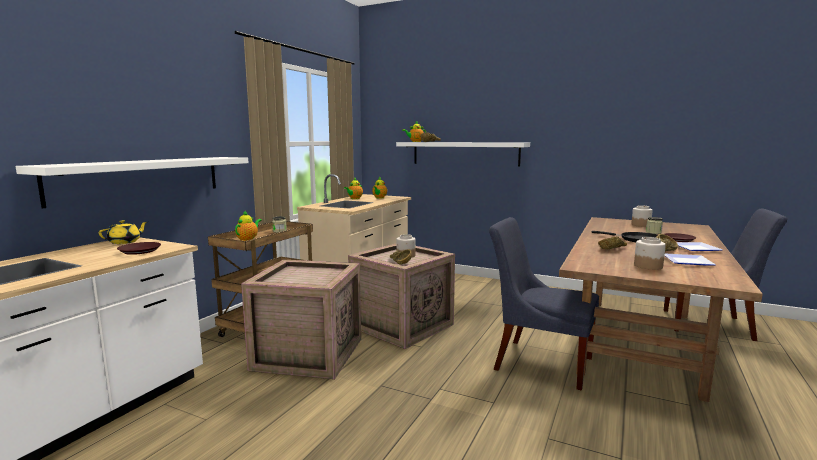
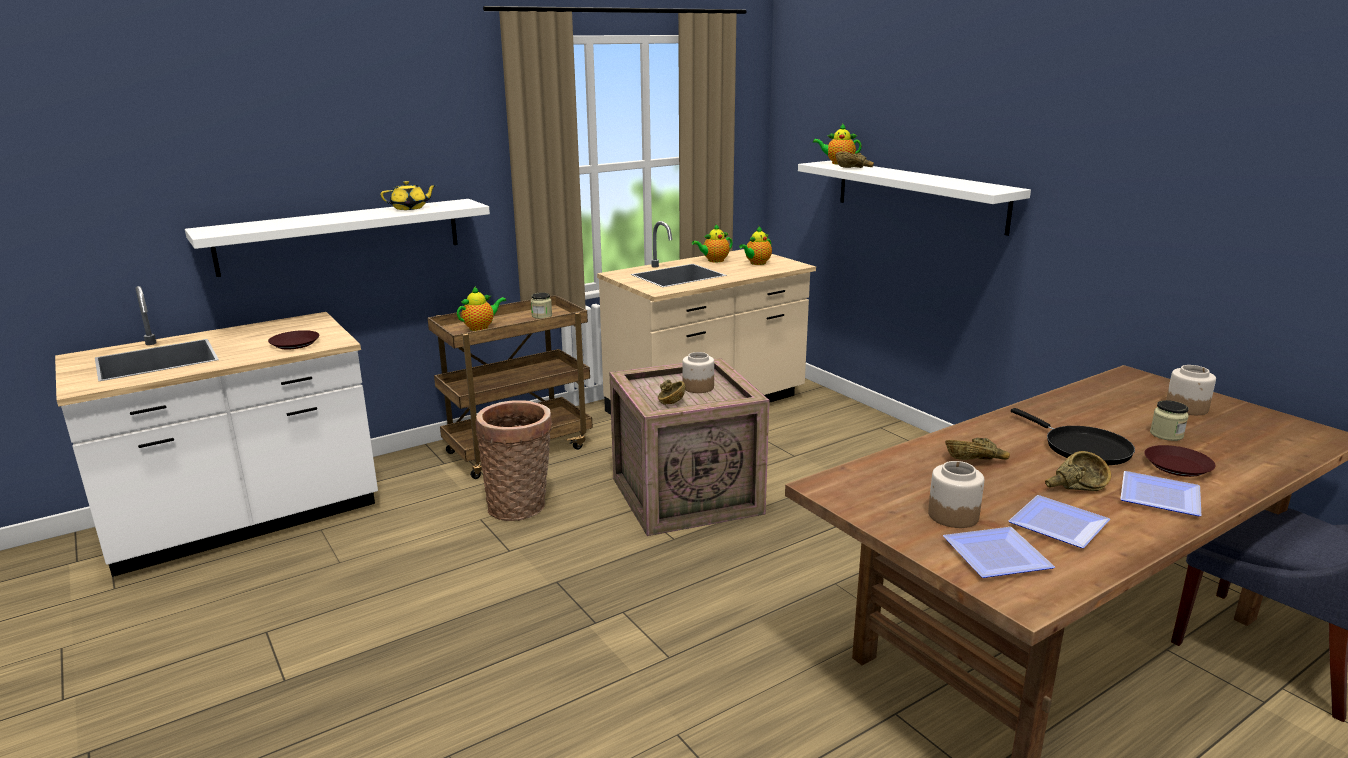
camera: 30 degrees right, 10 degrees up
(125, 242) = (305, 323): yellow teapot -> yellow teapot (410, 208)
(307, 353) = (520, 506): crate -> basket
(538, 362) = (818, 618): blue chair -> none
(692, 274) = (997, 554): none -> plate

